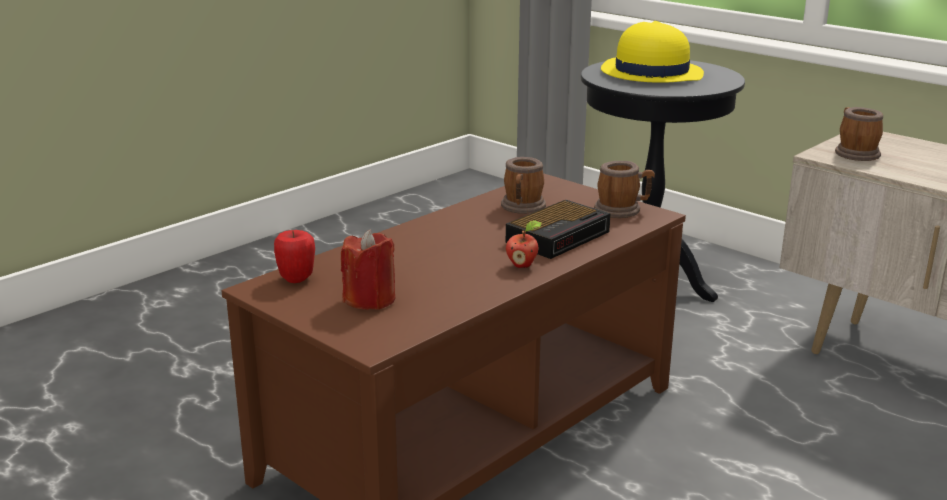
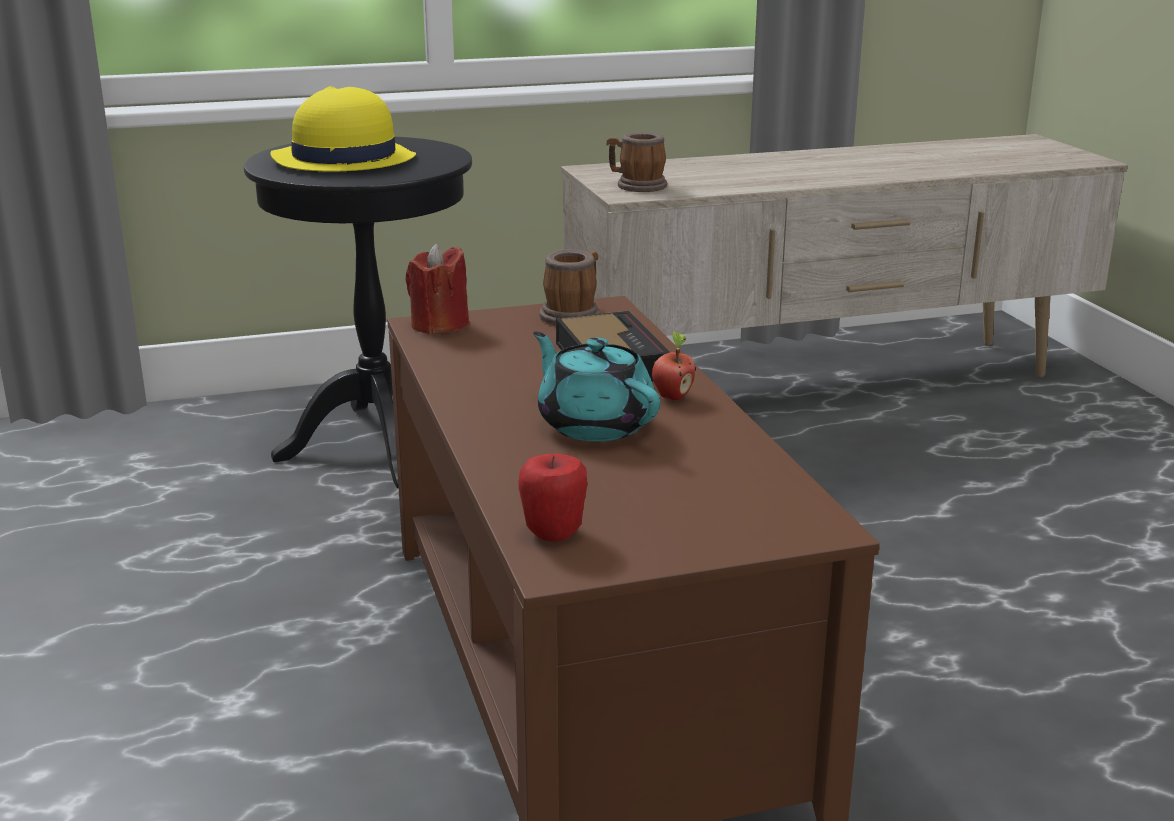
camera: 60 degrees left, 0 degrees up
(370, 299) = (680, 500): red candle -> red candle (439, 325)
(451, 255) = (595, 424): none -> turquoise teapot
(522, 208) = (494, 354): mug -> none

